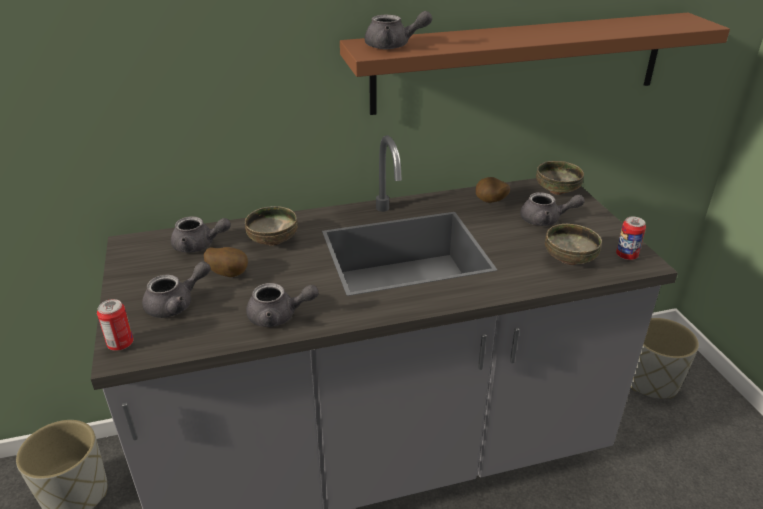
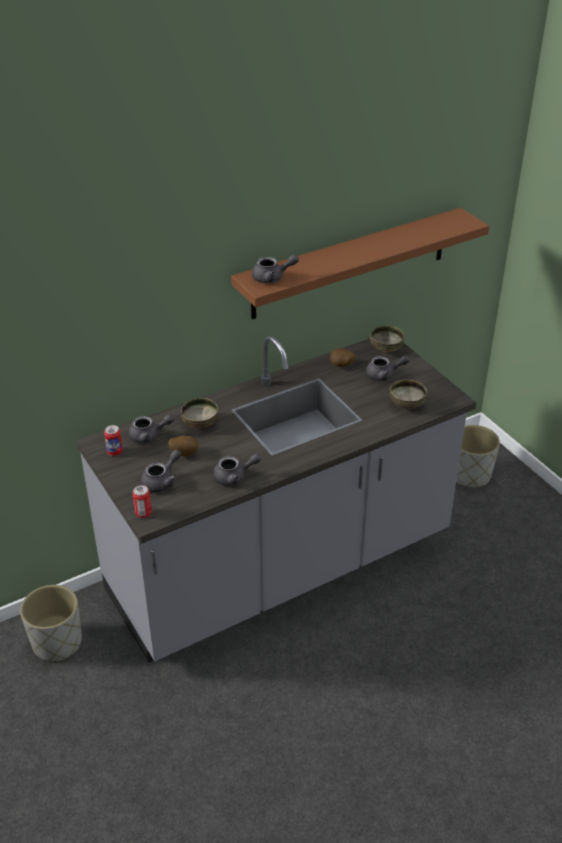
camera: 15 degrees left, 5 degrees up
(626, 255) = (442, 395): can -> can (115, 452)

